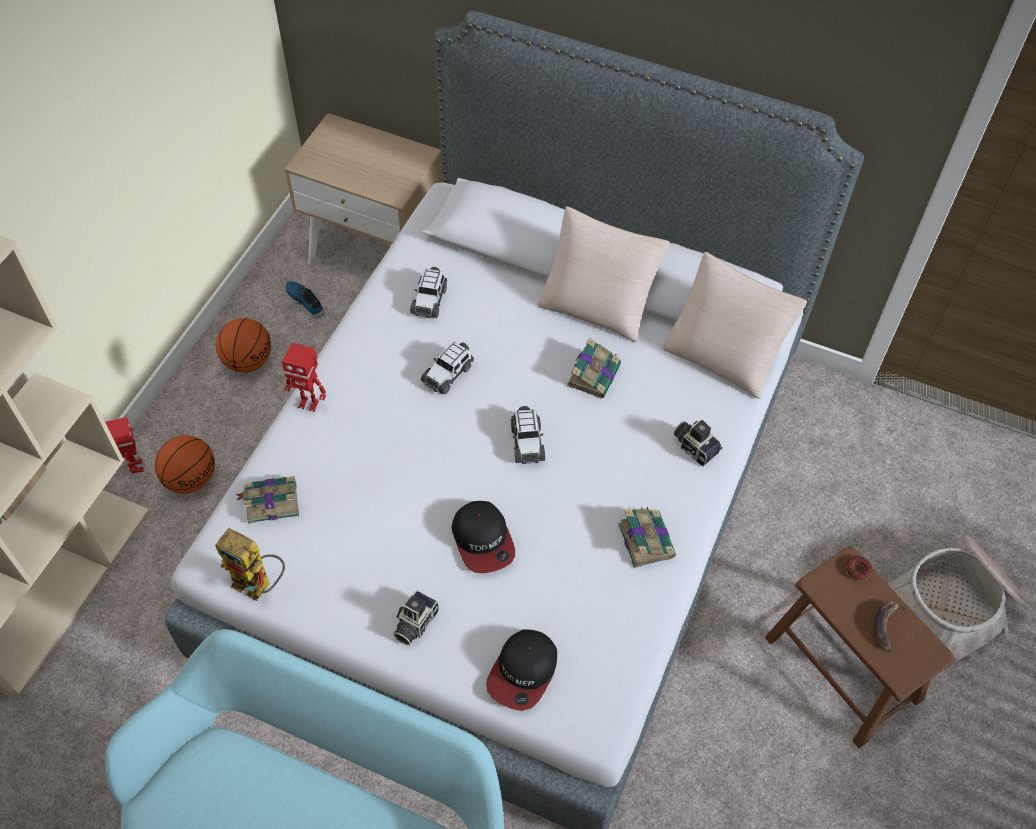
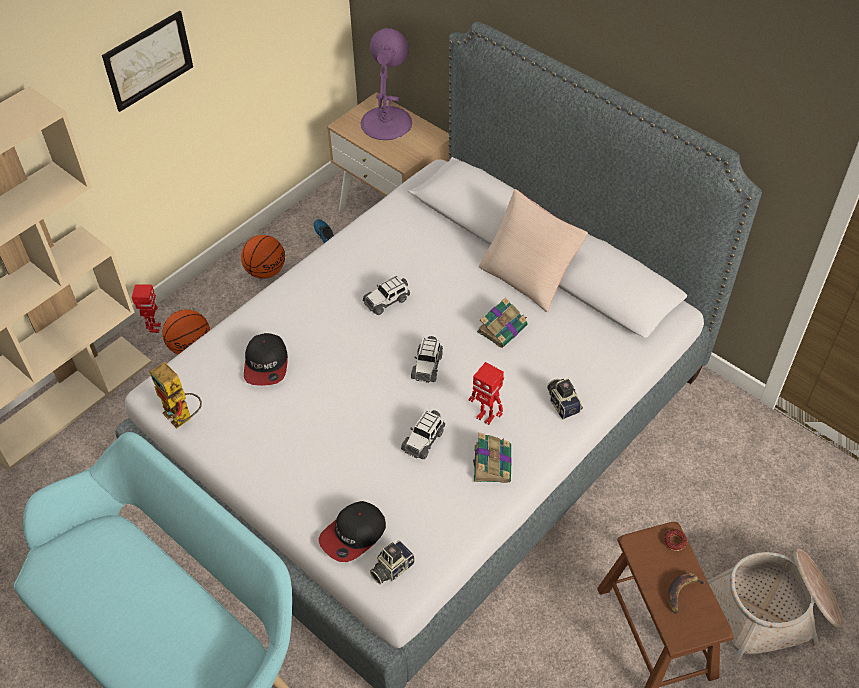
camera: 20 degrees right, 5 degrees down
(75, 142) = (148, 60): none -> picture
(270, 501) = (215, 360): book -> none
(309, 403) = (273, 297): toy robot -> toy robot (486, 417)
(355, 148) = (386, 122): none -> purple table lamp
(414, 623) = (285, 476): camera -> camera (391, 568)
(429, 300) = (395, 243): toy car -> toy car (424, 440)
(483, 540) = (363, 429): cap -> cap (266, 364)
(725, 353) = (618, 337): beige pillow -> none

